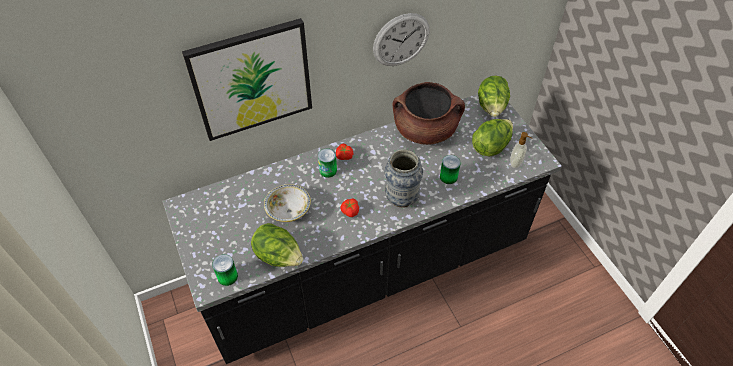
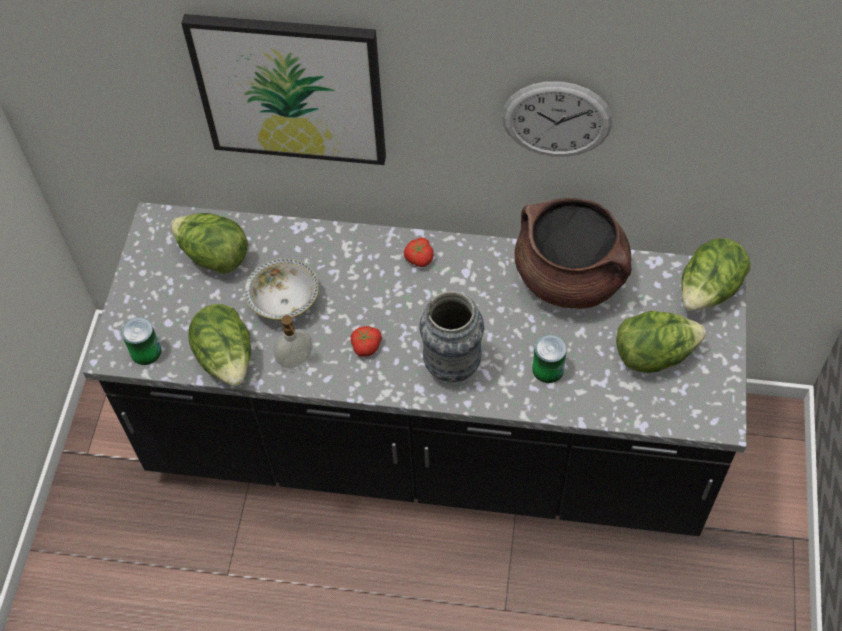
camera: 35 degrees right, 5 degrees up
(230, 208) = (214, 257): none -> lettuce
(328, 170) = (380, 268): can -> none
(516, 163) = (673, 403): soap dispenser -> soap dispenser (296, 360)

